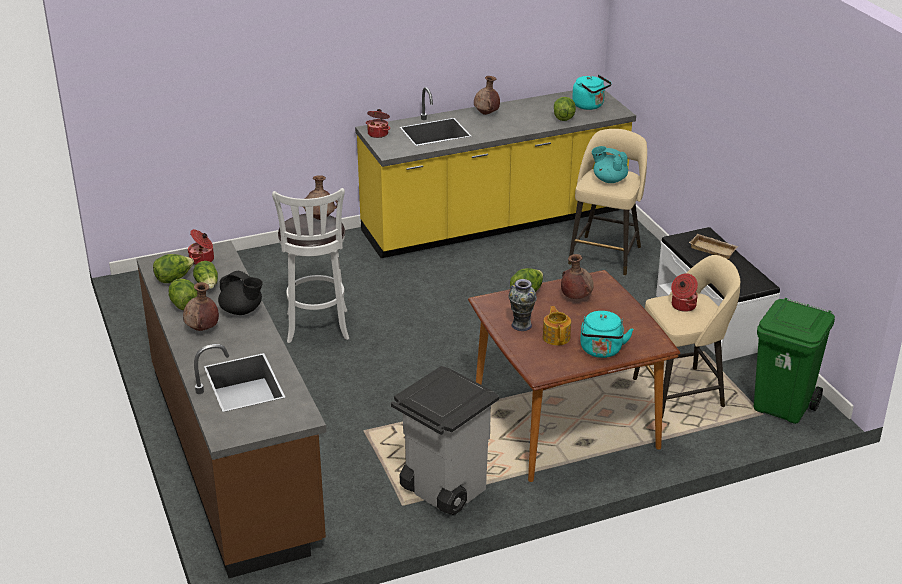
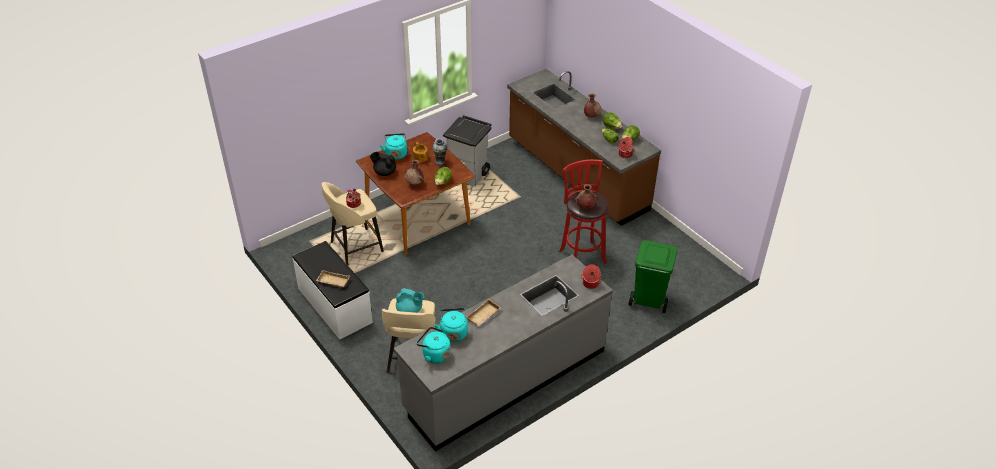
camera: 165 degrees right, 10 degrees up
(242, 310) = (580, 128): black teapot -> black teapot (384, 172)
(317, 328) = (581, 255): white stool -> red stool
(486, 113) = (518, 326): brown vase -> none
(494, 223) = (505, 379): yellow counter -> grey counter
(523, 125) = (484, 316): none -> beige tray
(564, 117) = (453, 332): lettuce -> turquoise kettle
(783, 407) = (297, 248): green trash can -> green trash can (648, 300)

